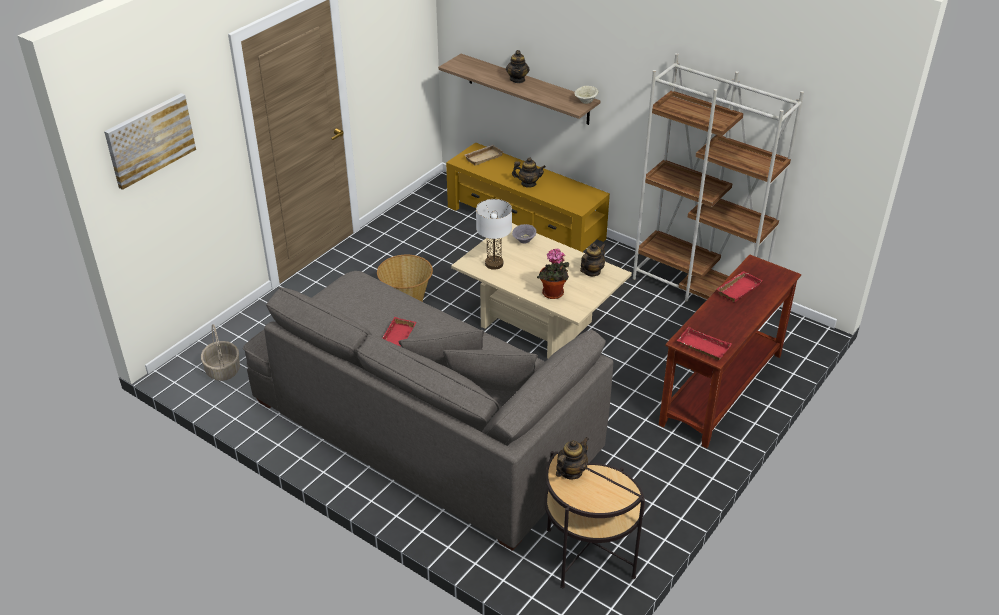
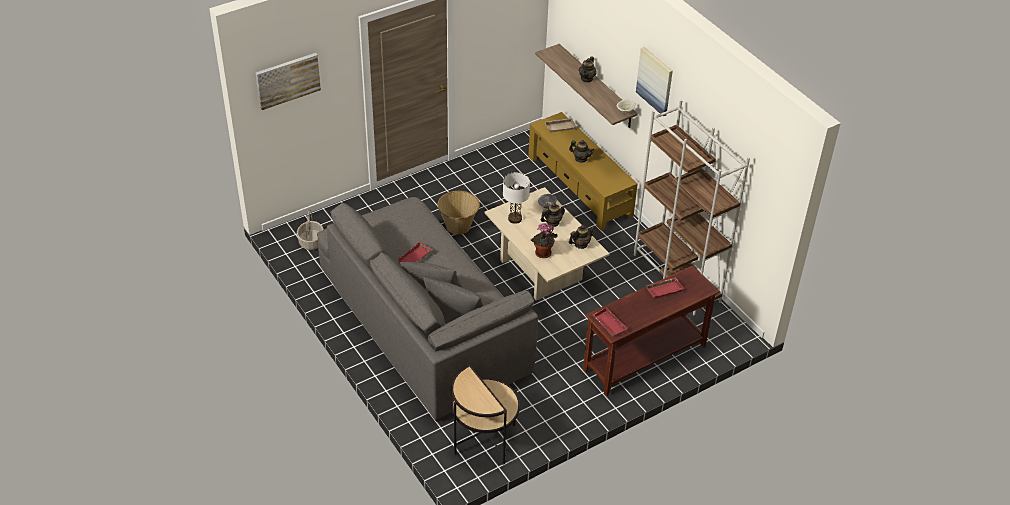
camera: 20 degrees right, 5 degrees up
(571, 472) = (471, 381): teapot -> teapot (552, 222)
(627, 45) = (655, 81): none -> picture

